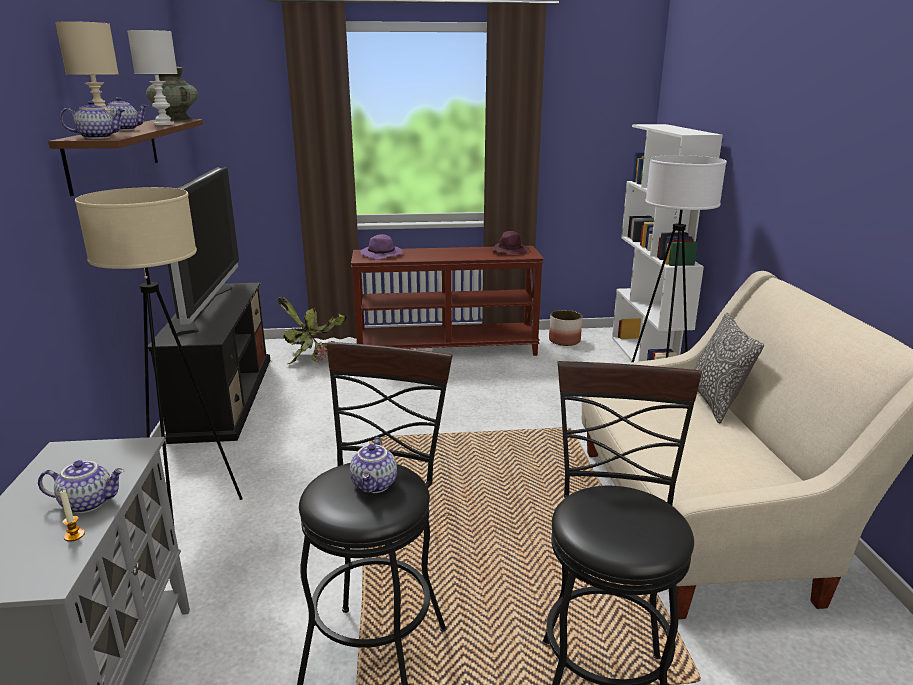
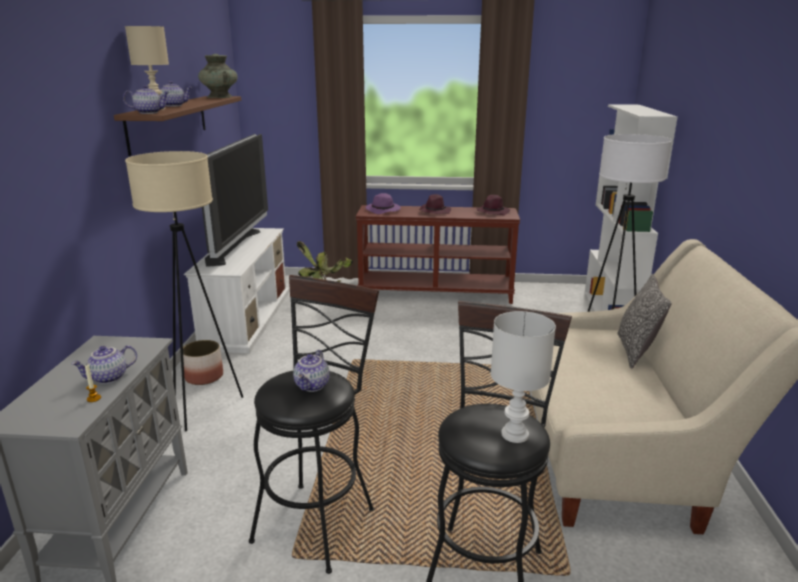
camera: 10 degrees right, 0 degrees up
(89, 502) = (109, 378): teapot -> teapot turned 135 degrees clockwise
(163, 124) = (207, 101): white table lamp -> white table lamp (513, 434)
(224, 396) = (247, 318): black tv stand -> white tv stand
(443, 253) = (434, 211): none -> purple hat
(564, 340) = (540, 293): planter -> planter (204, 376)

